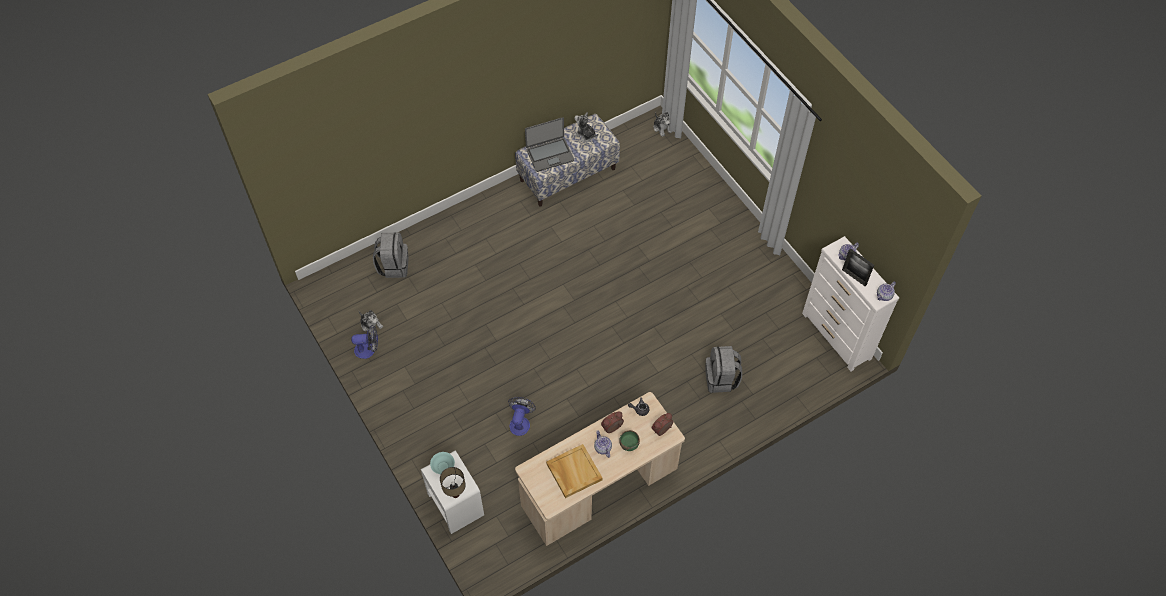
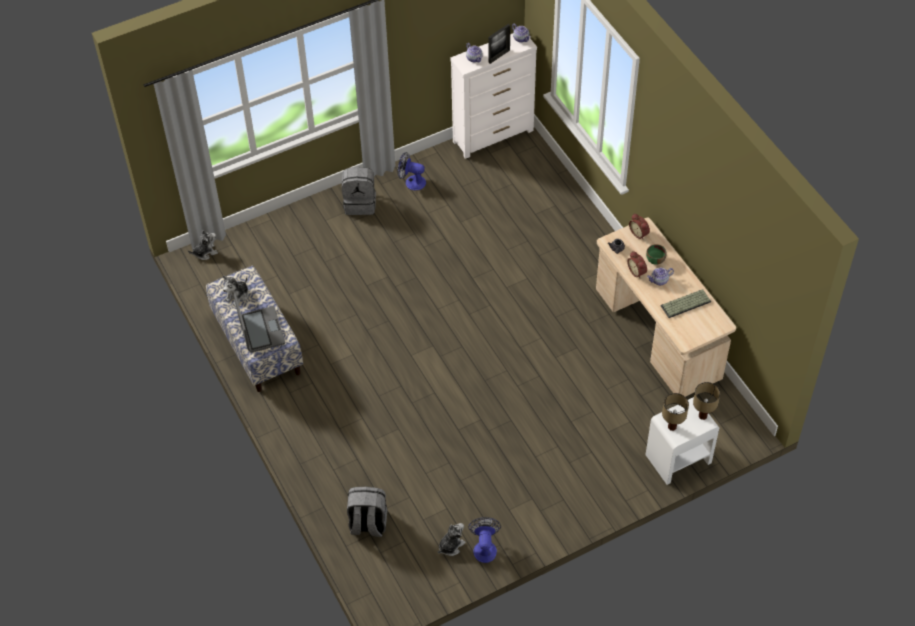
camera: 85 degrees left, 5 degrees down
(443, 466) = (671, 427): turquoise bowl -> table lamp
(520, 422) = (582, 399): fan -> fan (411, 182)
(573, 471) = (685, 304): beige tray -> keyboard
(721, 379) = (537, 228): grey backpack -> grey backpack (360, 203)

